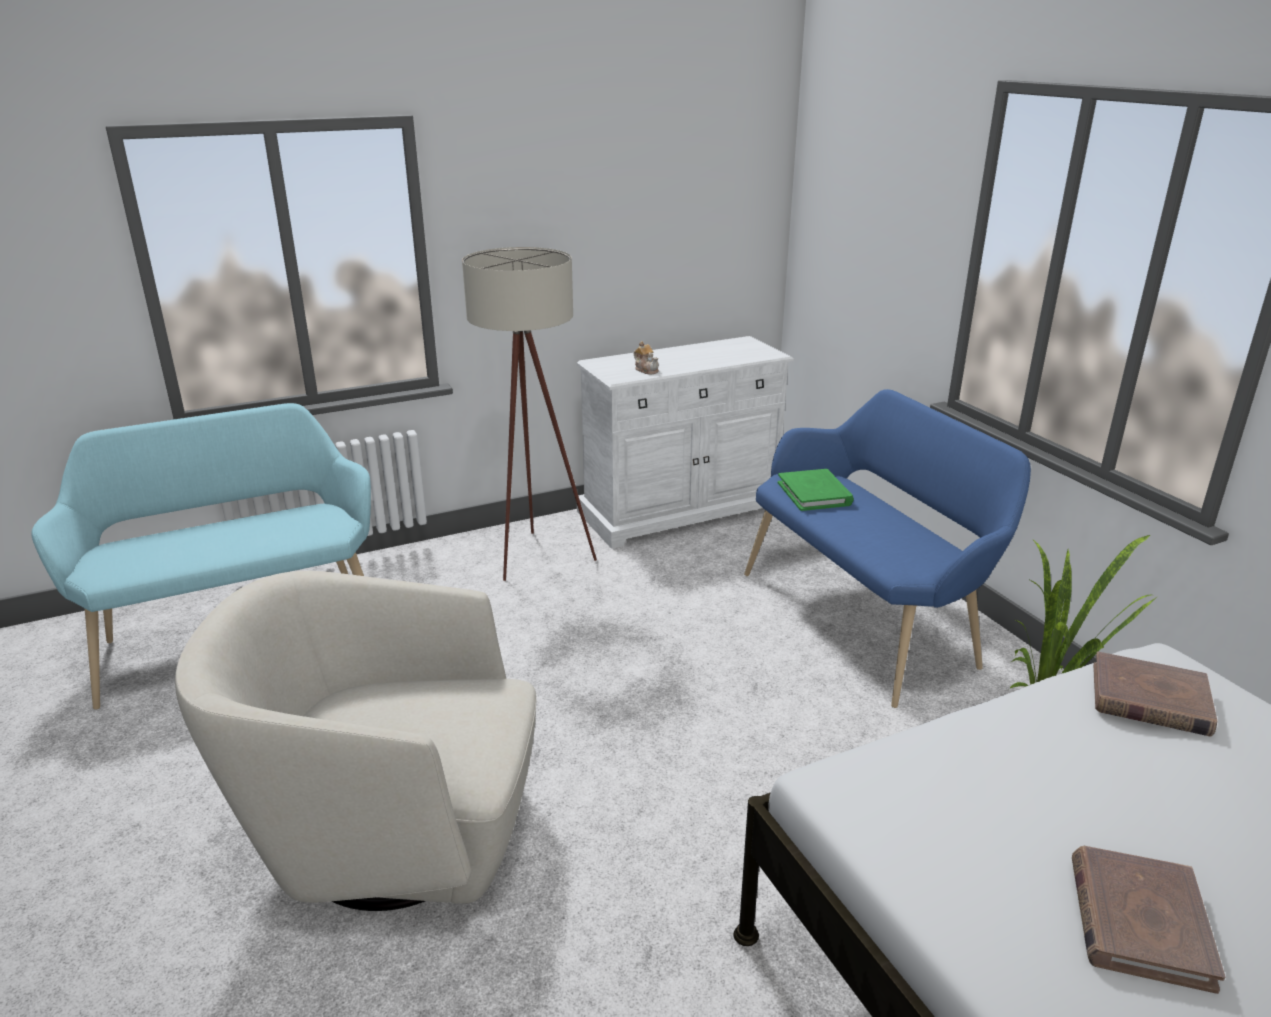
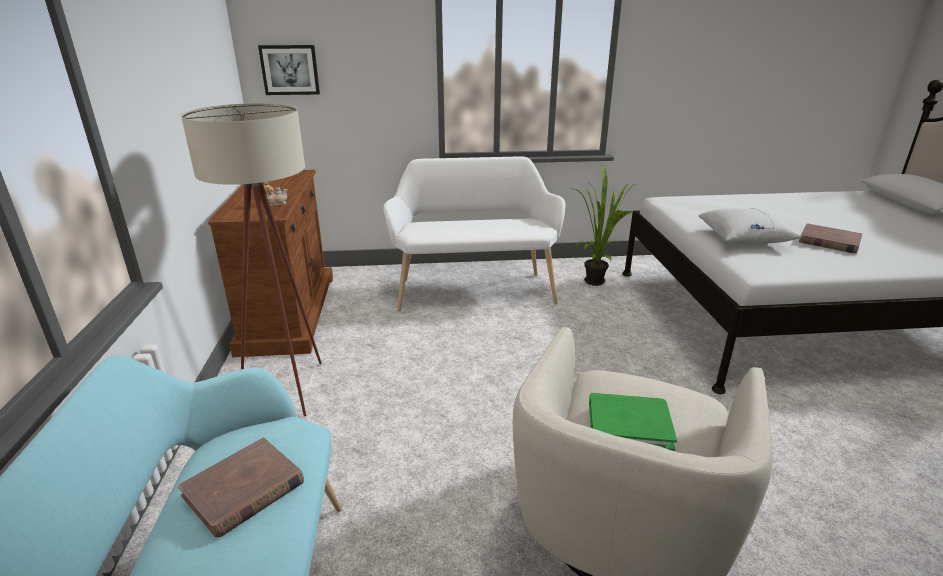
camera: 70 degrees left, 0 degrees up
(683, 509) = (288, 312): white dresser -> brown dresser
(814, 493) = (437, 229): green book -> green book (629, 424)
(827, 221) = (290, 70): none -> picture
(866, 618) = (474, 289): blue bench -> white bench
(1011, 772) = (743, 239): none -> grey pillow
(1150, 699) = (695, 206): brown book -> brown book (244, 490)

